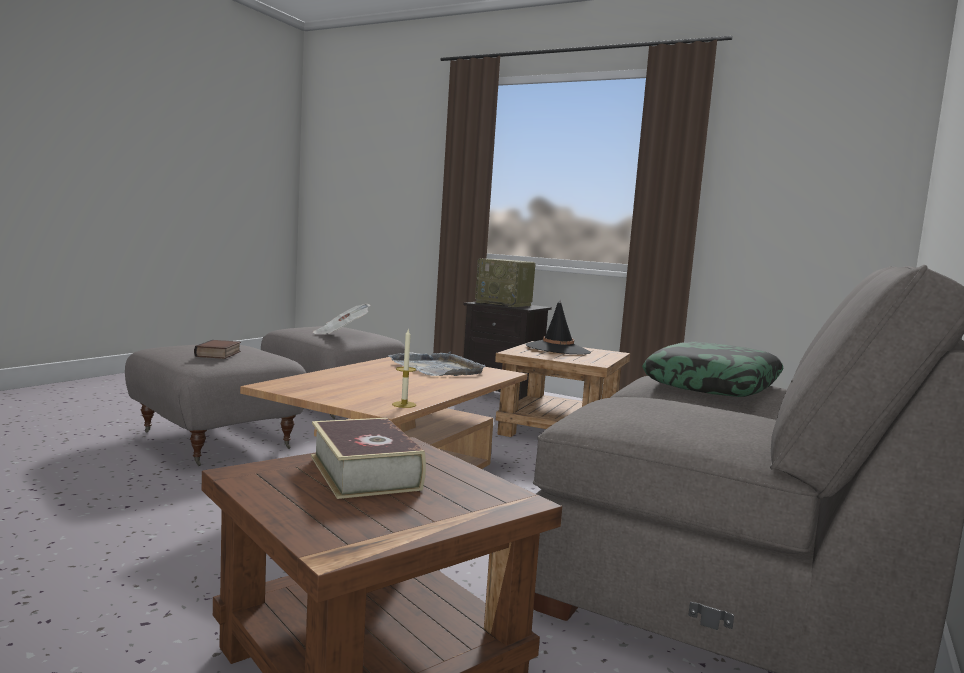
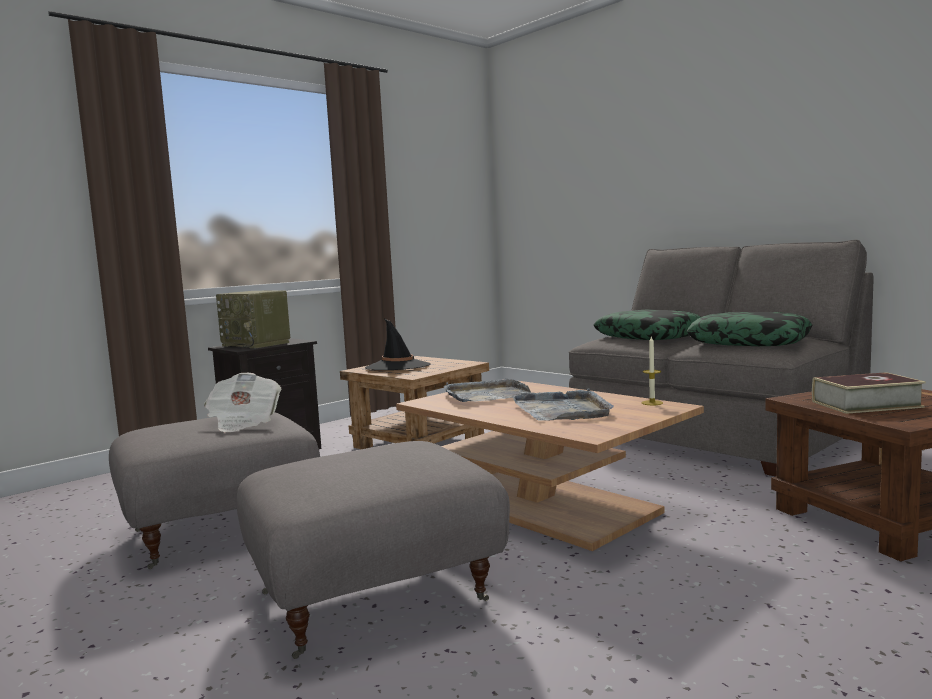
camera: 70 degrees left, 0 degrees up
(219, 354) = (409, 459): book -> none
(373, 382) = (563, 410): none -> grey tray
(504, 304) = (257, 344): radio -> radio turned 75 degrees clockwise
(665, 411) = (749, 342): none -> pillow

